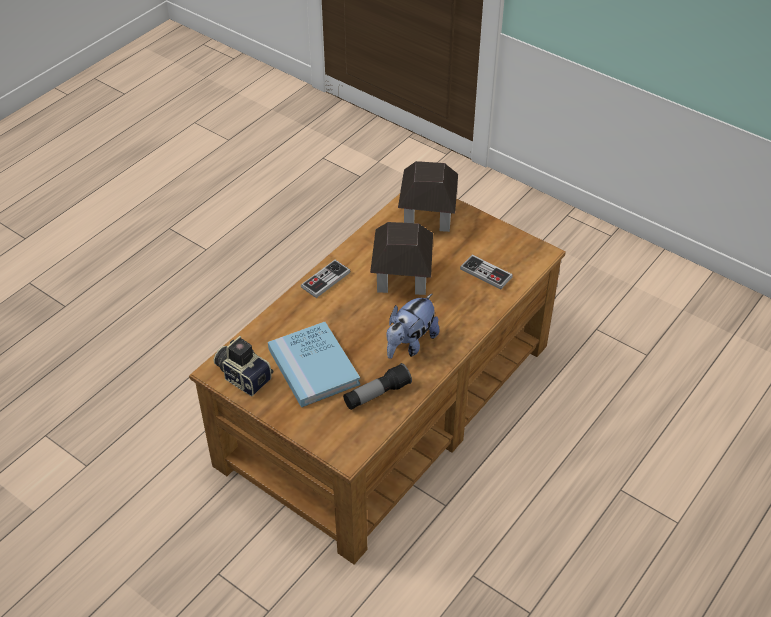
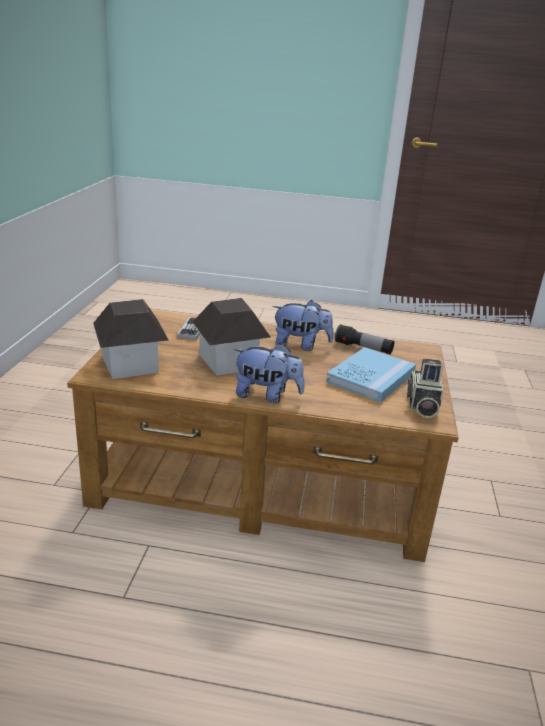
camera: 120 degrees left, 20 degrees down
(325, 280) = (267, 395): game controller -> plush toy

